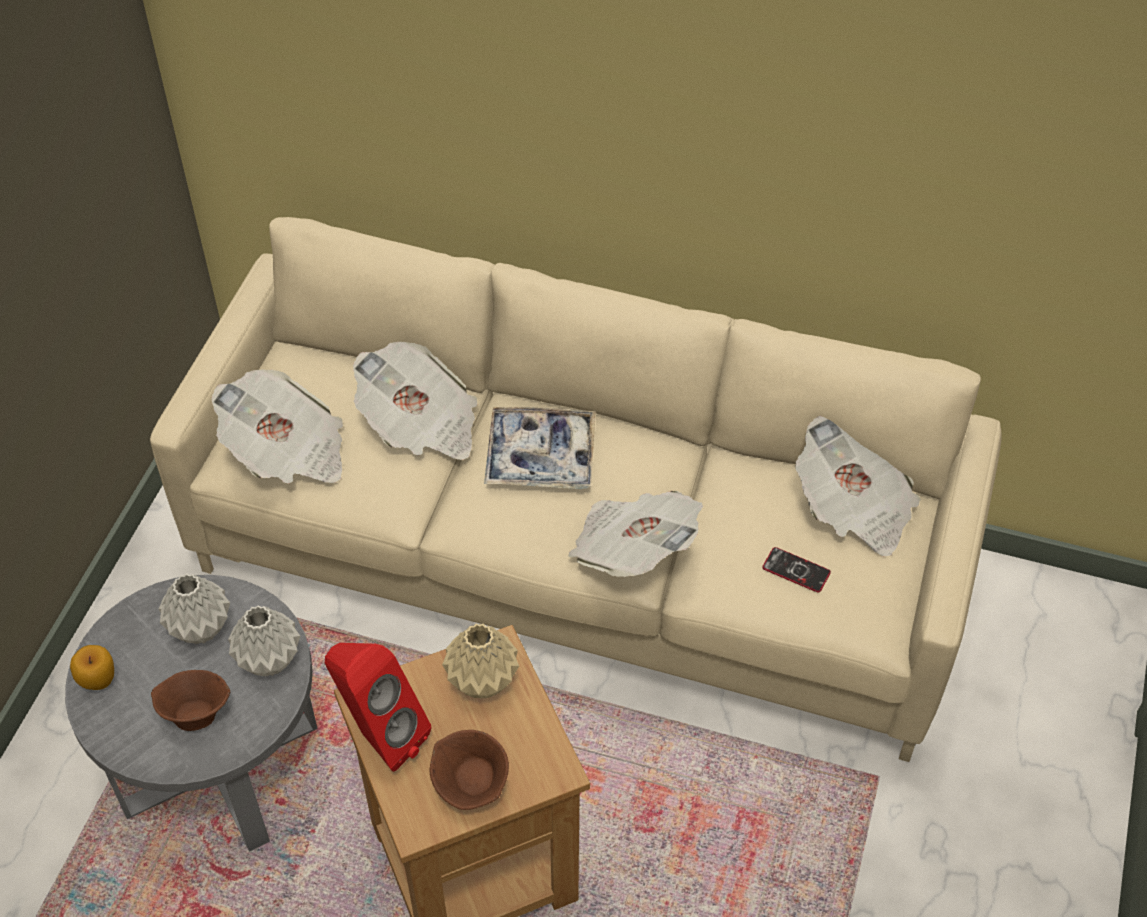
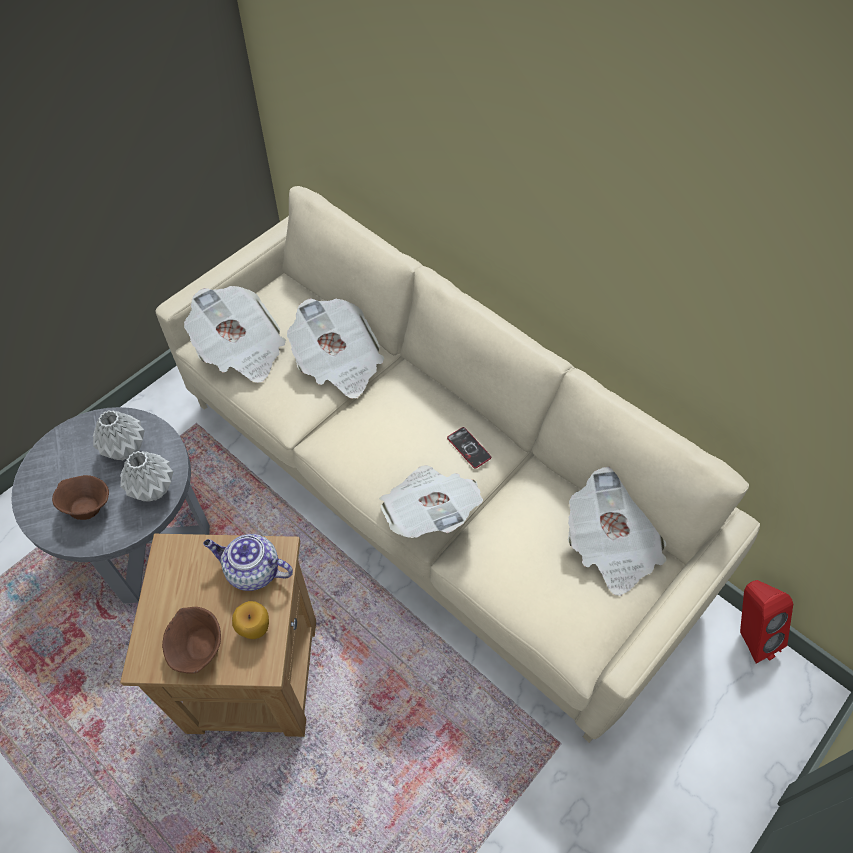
camera: 25 degrees right, 5 degrees up
(99, 682) = (46, 460): apple -> apple (255, 629)
(379, 736) = (161, 582): red speaker -> red speaker (747, 635)
(481, 682) = (252, 571): beige vase -> teapot
(540, 456) = (404, 416): tray -> none
(796, 570) = (540, 577): phone -> phone (469, 448)

